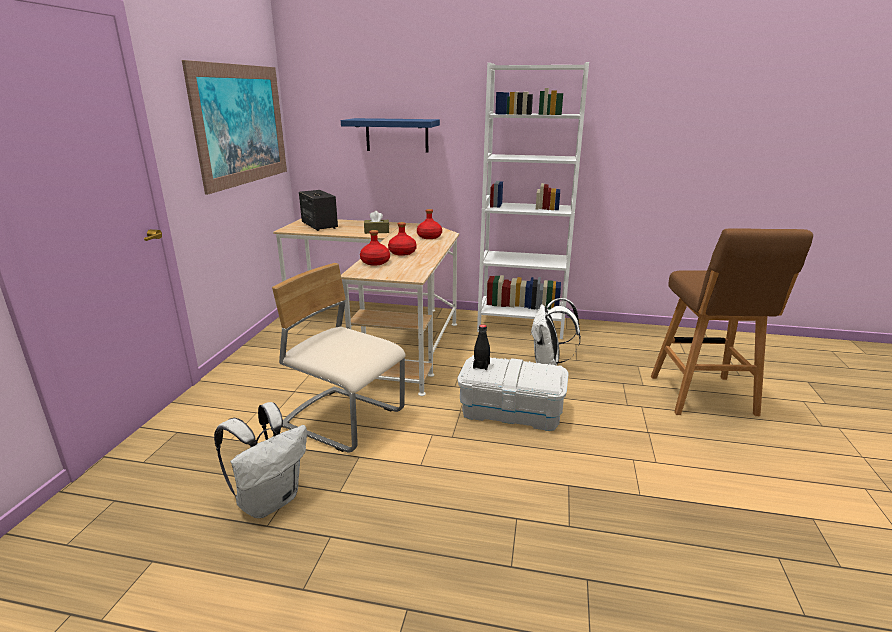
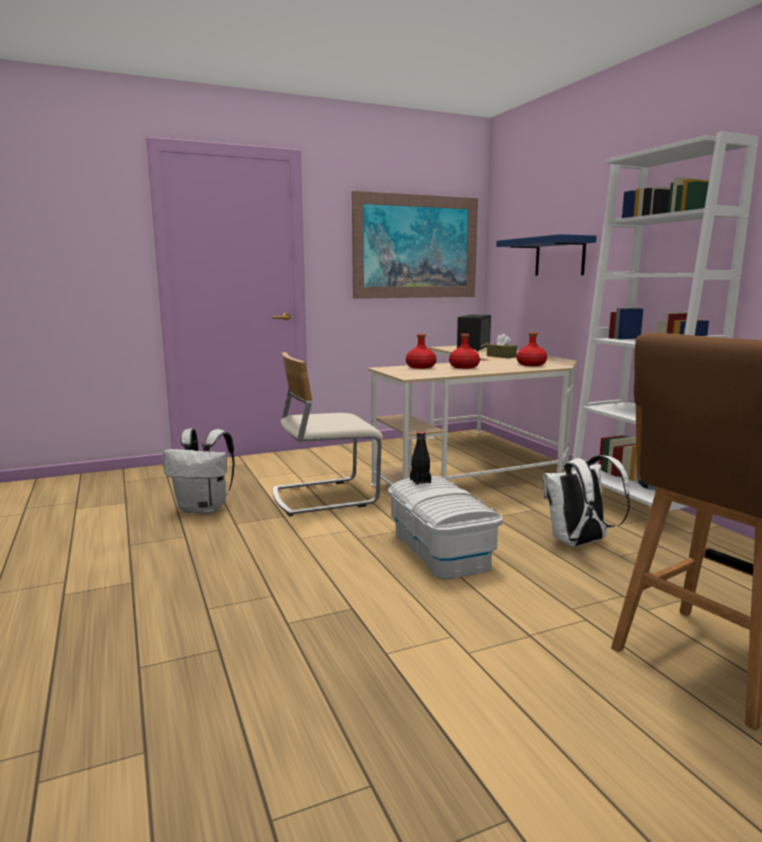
camera: 55 degrees right, 10 degrees down
(344, 419) = (324, 497): beige chair -> beige chair turned 105 degrees counterclockwise

